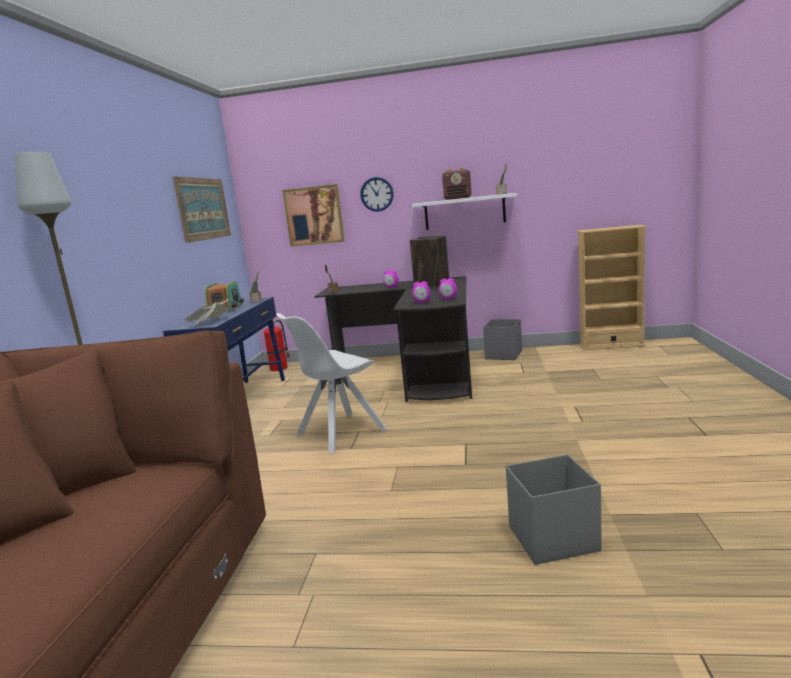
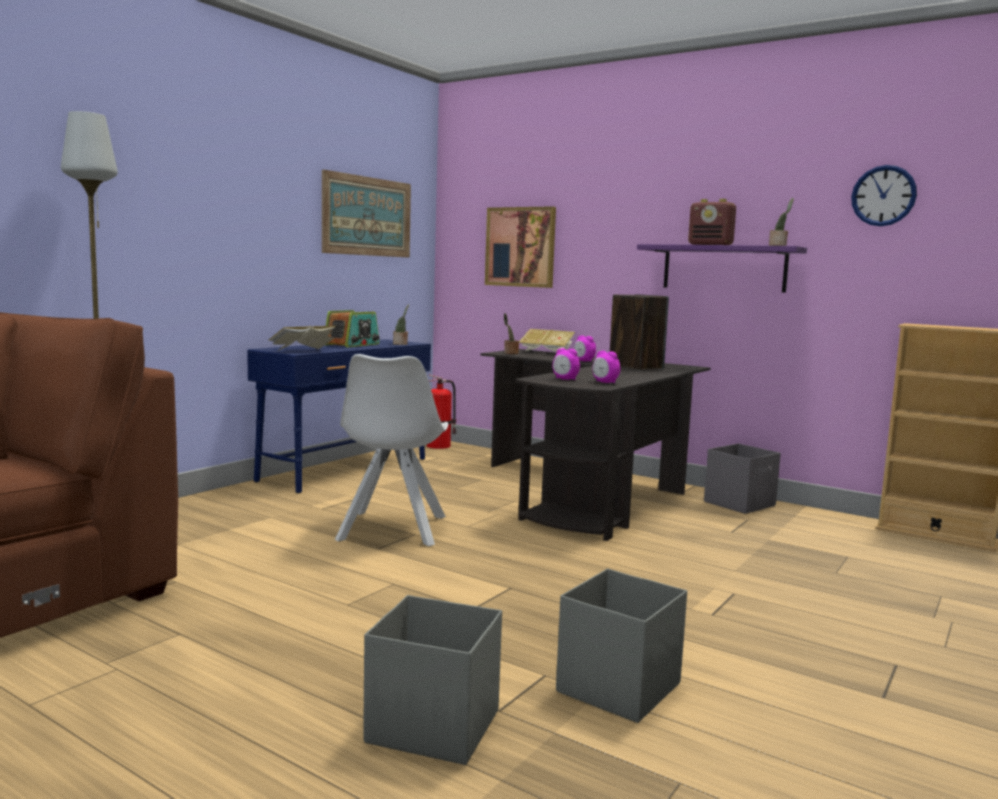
camera: 25 degrees right, 5 degrees down
(339, 433) = (391, 529): white chair -> white chair turned 75 degrees counterclockwise
(351, 286) = (547, 352): none -> book
(377, 194) = (604, 226): wall clock -> wall clock (883, 195)
(464, 212) = (724, 268): white shelf -> purple shelf
(601, 478) = (617, 688): none -> grey storage box

